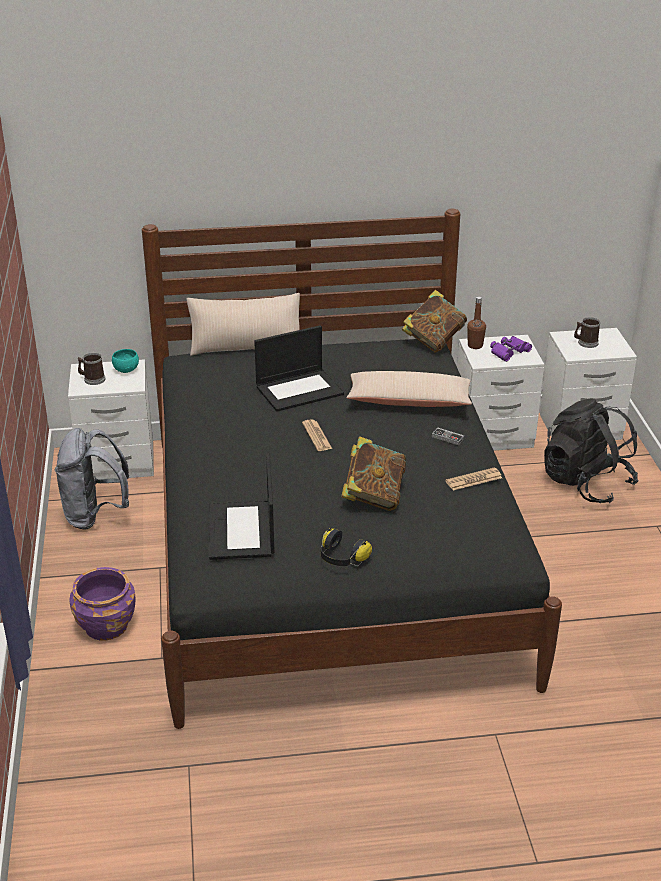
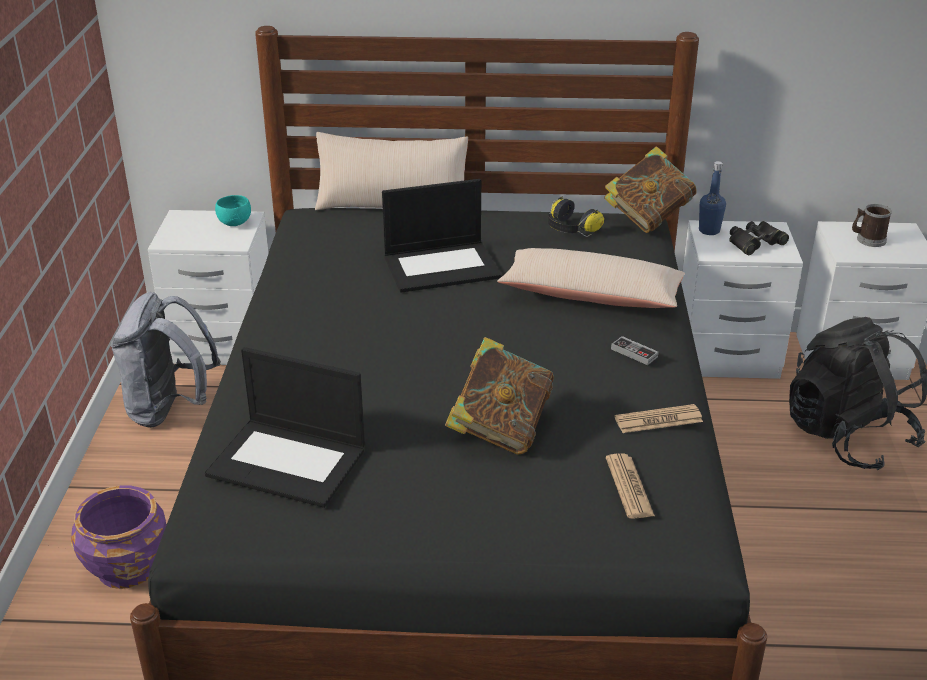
camera: 10 degrees right, 0 degrees up
(92, 379) = (187, 231): mug -> none
(242, 531) = (289, 462): laptop -> laptop turned 75 degrees counterclockwise
(317, 436) = (445, 332): newspaper -> newspaper (629, 487)
(341, 558) = (422, 522): headphones -> headphones (570, 229)
(475, 345) = (709, 230): brown bottle -> blue bottle
(509, 352) = (755, 243): purple binoculars -> black binoculars

